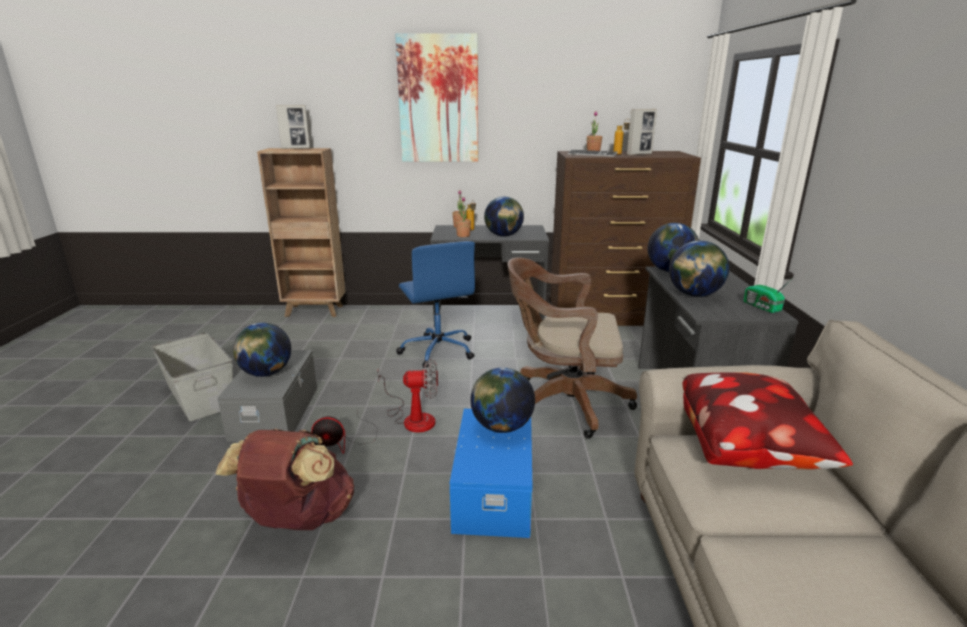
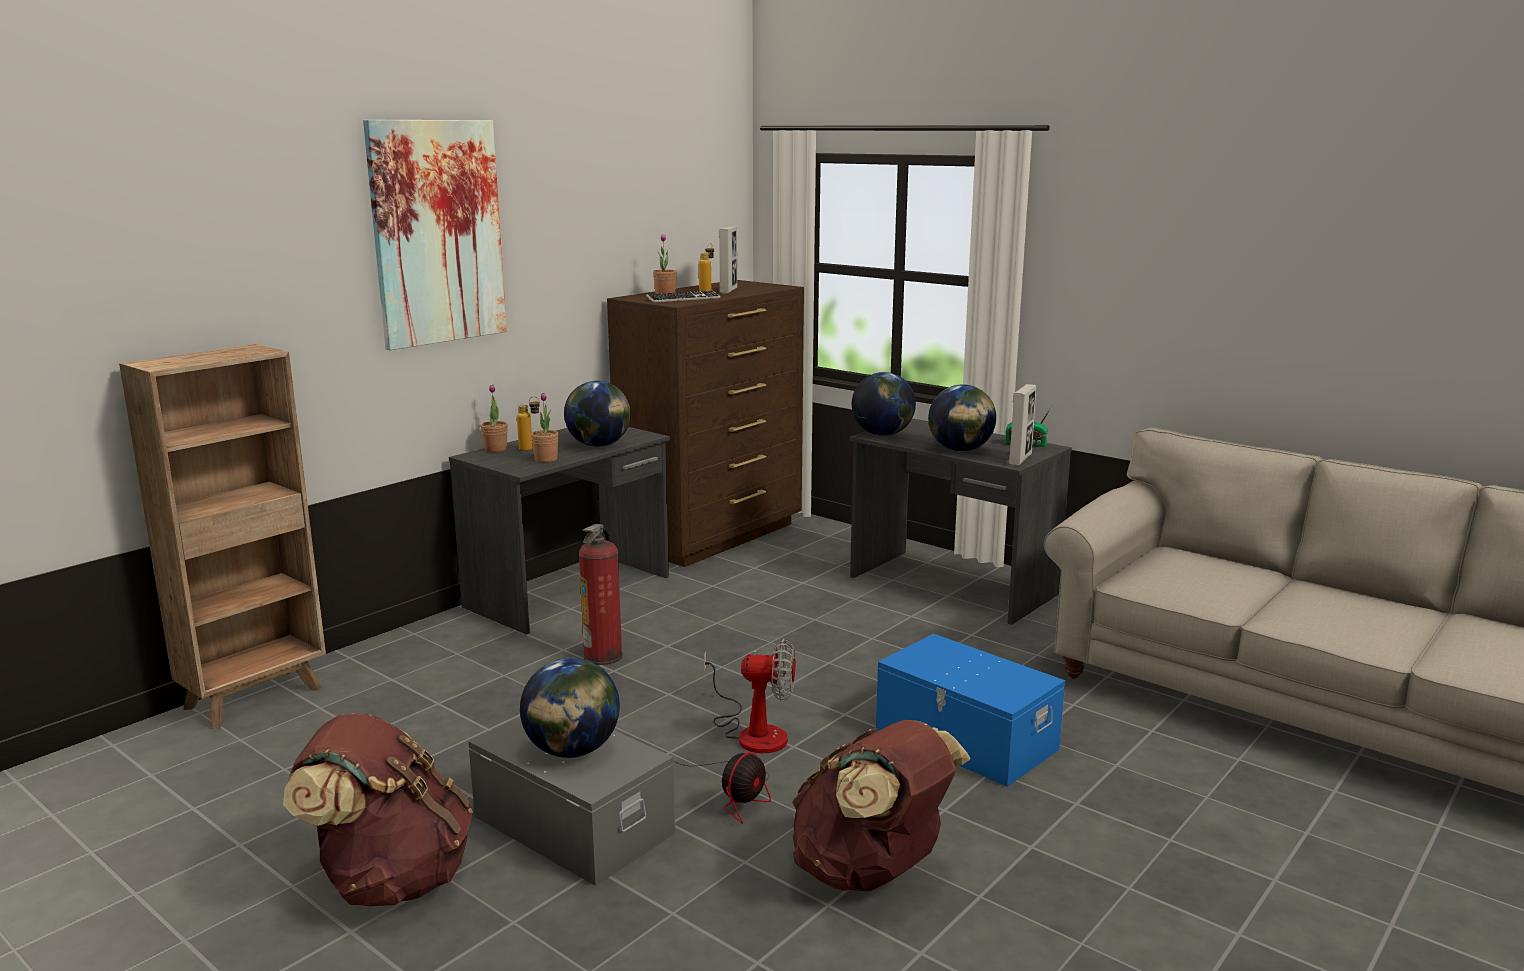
camera: 50 degrees left, 5 degrees down
(201, 395) = (390, 880): grey storage box -> brown backpack
(296, 148) = (199, 355): picture frame -> picture frame (1020, 459)
(412, 418) = (753, 732): fan -> fan turned 60 degrees clockwise
(438, 350) = (603, 656): blue office chair -> fire extinguisher
(501, 427) = (945, 656): globe -> none
(563, 402) = (857, 640): brown office chair -> none
(747, 451) = (1169, 565): pillow -> none

